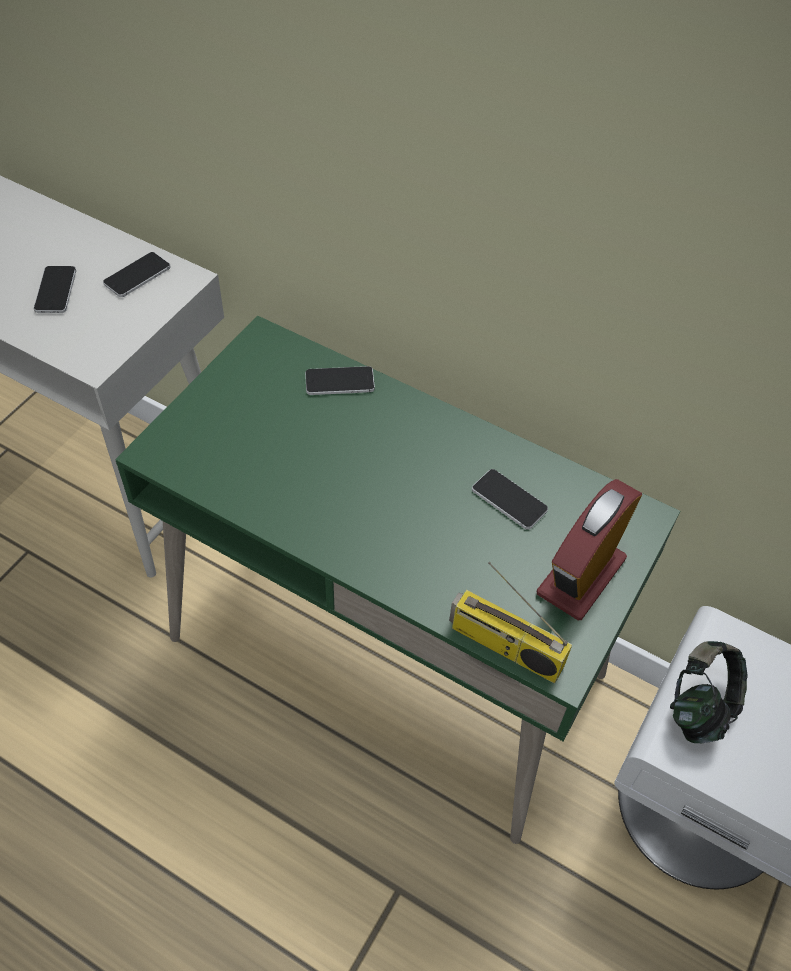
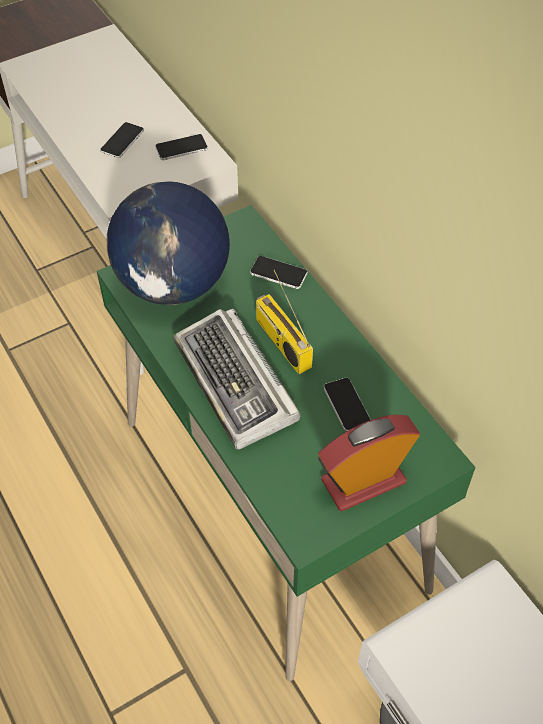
camera: 30 degrees right, 0 degrees up
(224, 440) = (174, 284): none -> globe
(373, 527) = (236, 384): none -> keyboard
(504, 647) = (273, 505): radio -> radio (281, 342)
(700, 706) = (439, 630): headphones -> none

